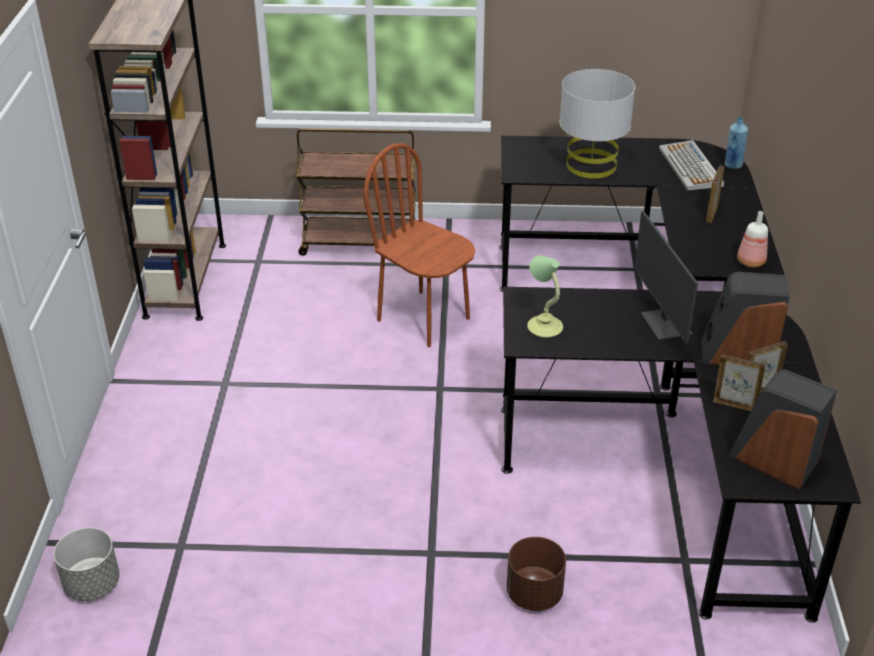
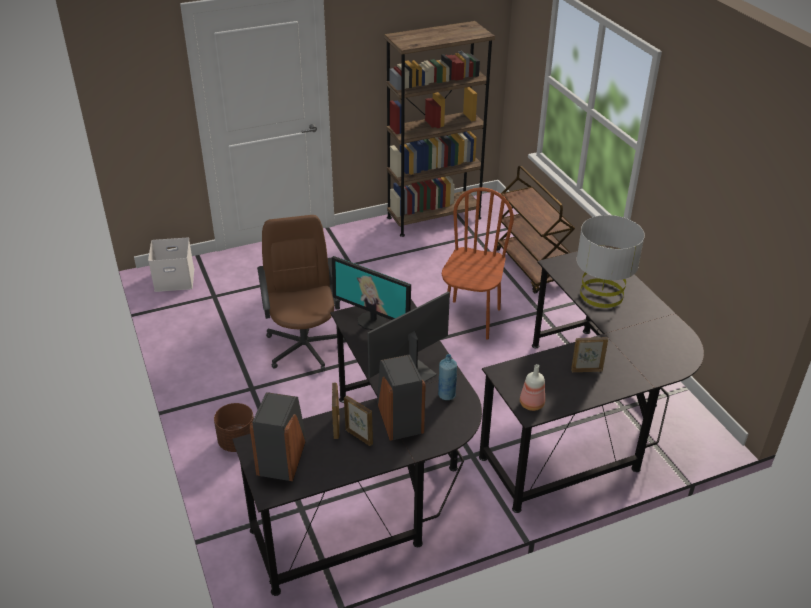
camera: 65 degrees right, 0 degrees up
(92, 584) = (175, 279): grey planter -> white storage box
(374, 476) = (305, 346): none -> brown office chair
(544, 326) = (372, 320): table lamp -> monitor
(691, 167) = (650, 346): keyboard -> none
(733, 165) = (678, 368): blue bottle -> blue bottle (446, 395)

